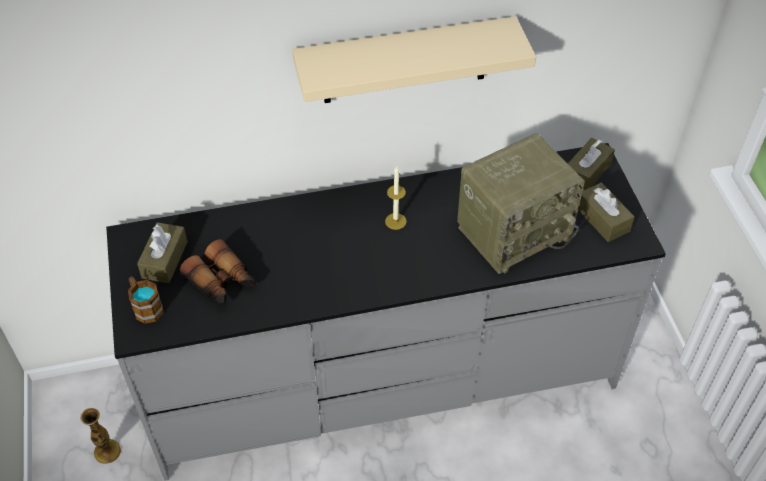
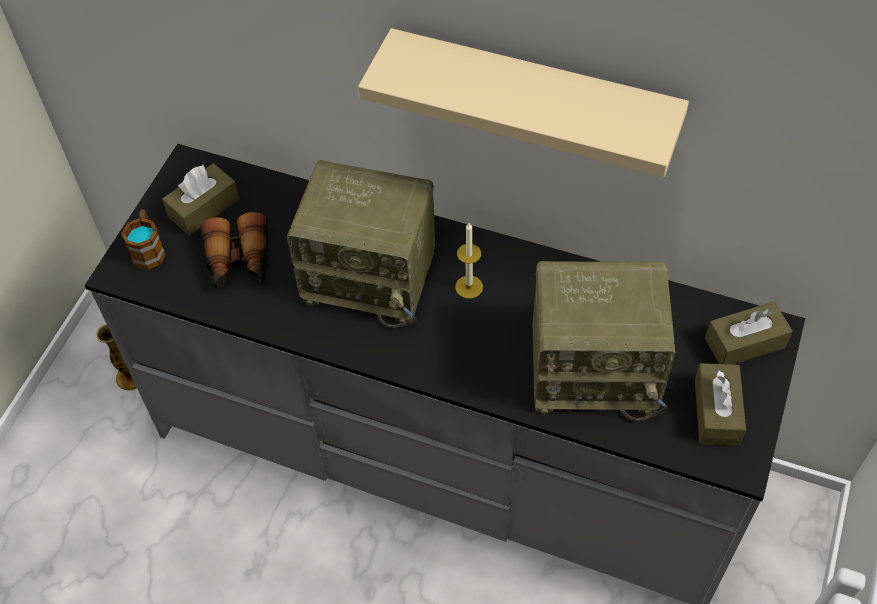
camera: 35 degrees right, 5 degrees up
(325, 245) = (372, 275): none -> radio

